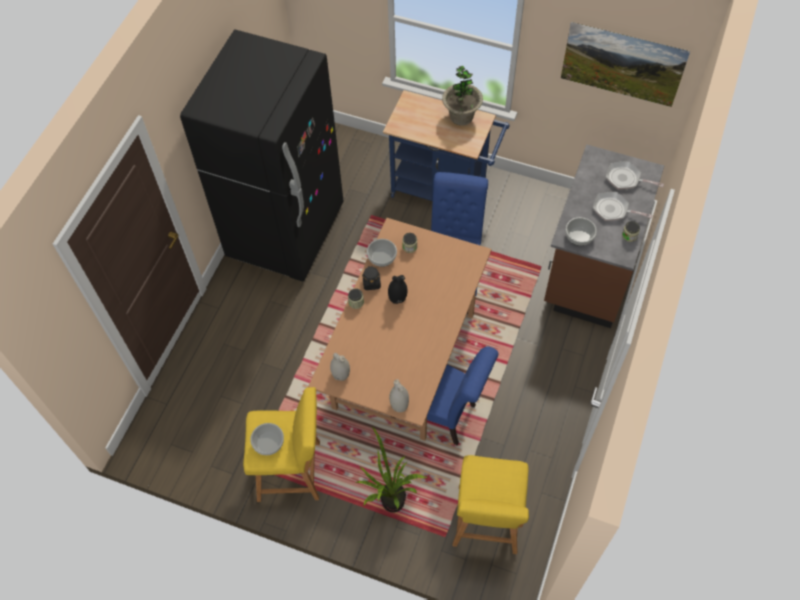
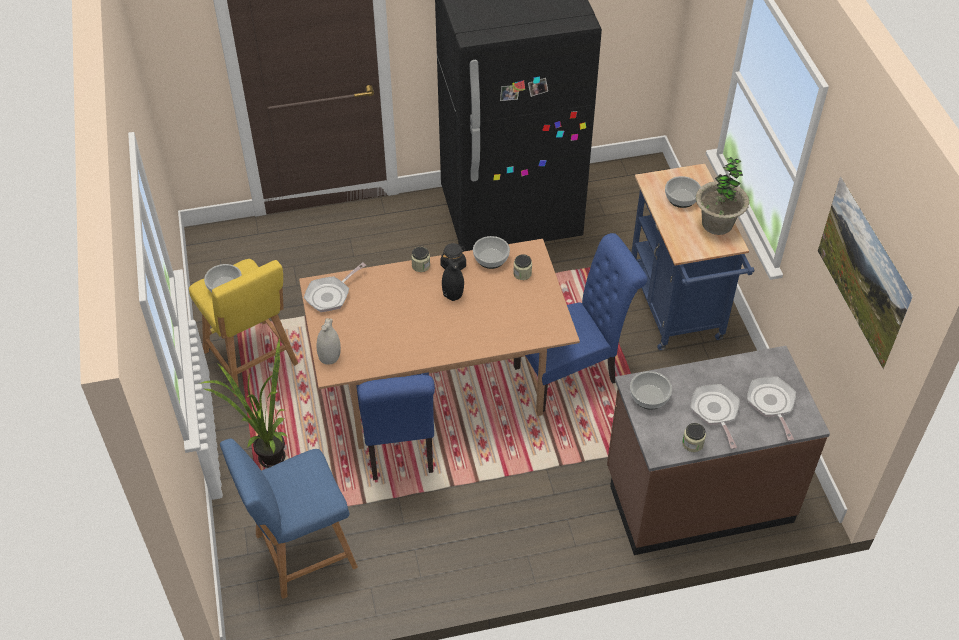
camera: 55 degrees right, 10 degrees down
(341, 374) = (330, 295): white vase -> frying pan
(424, 120) = (682, 198): none -> bowl
(486, 523) = (300, 553): yellow stool -> blue stool

